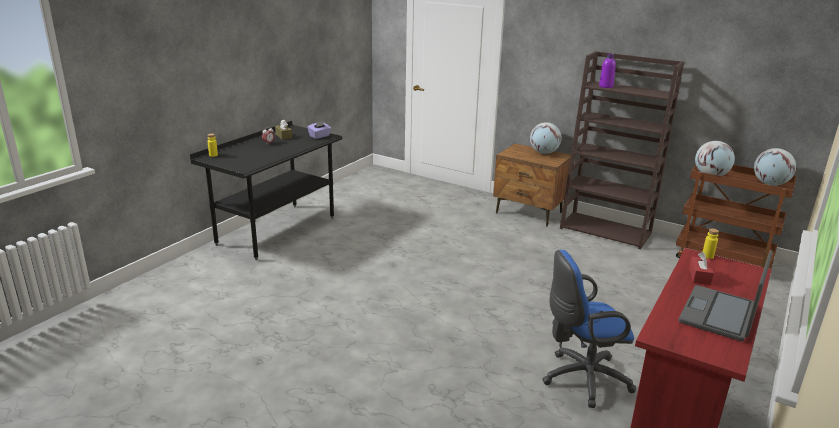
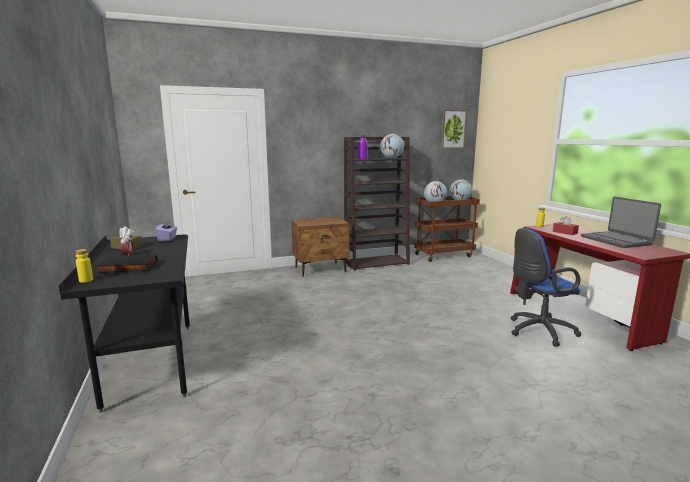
camera: 50 degrees left, 10 degrees down
(246, 153) = (127, 267): none -> black book
(544, 153) = (321, 219): globe -> globe (391, 158)
(581, 379) = (537, 331): blue office chair -> blue office chair turned 45 degrees clockwise
(797, 61) = (453, 129): none -> picture

